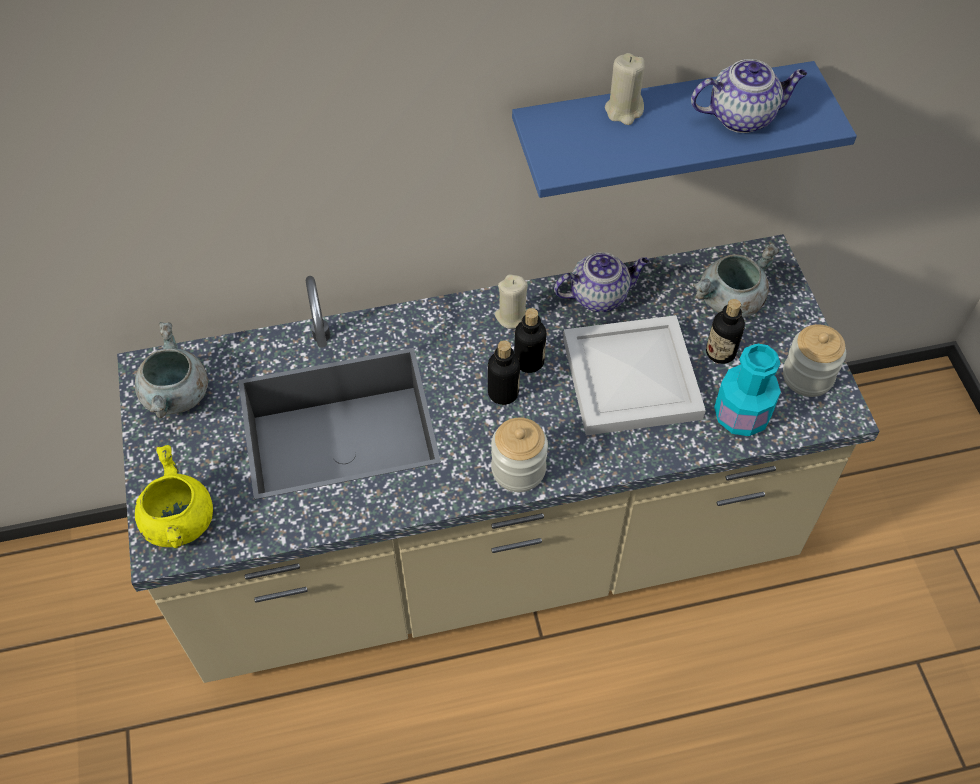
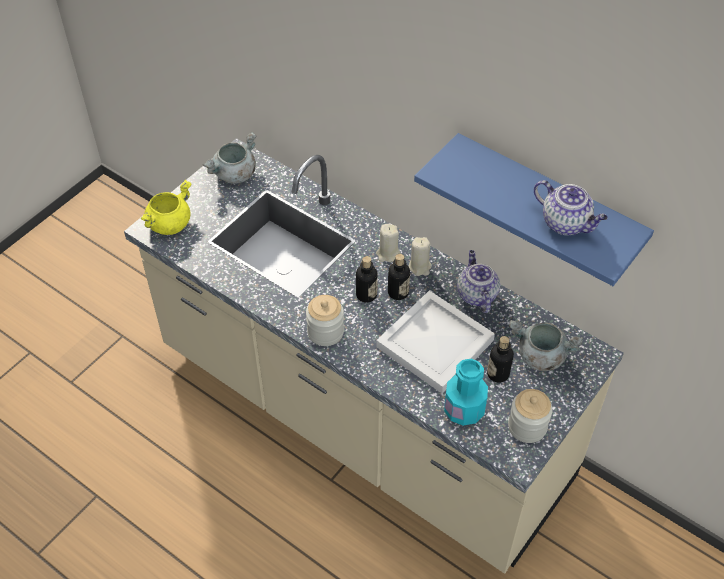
camera: 50 degrees right, 5 degrees down
(599, 296) = (476, 294): teapot -> teapot turned 135 degrees counterclockwise
(624, 110) = (510, 174): beige candle -> beige candle (388, 254)

